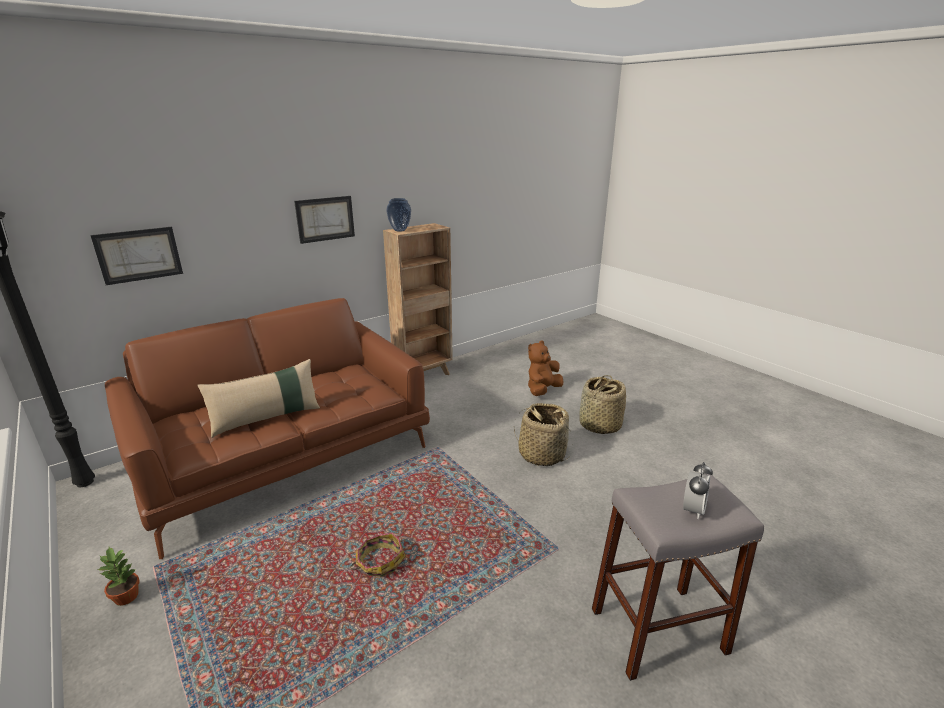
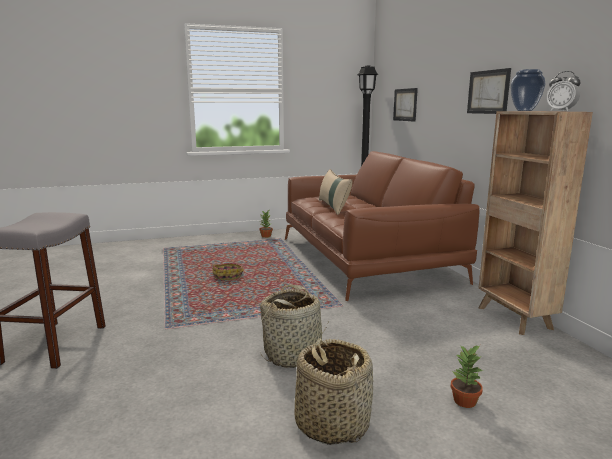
camera: 110 degrees right, 10 degrees down
(542, 390) = (465, 401): brown plush toy -> potted plant
(692, 510) = (29, 222): alarm clock -> alarm clock (560, 111)

